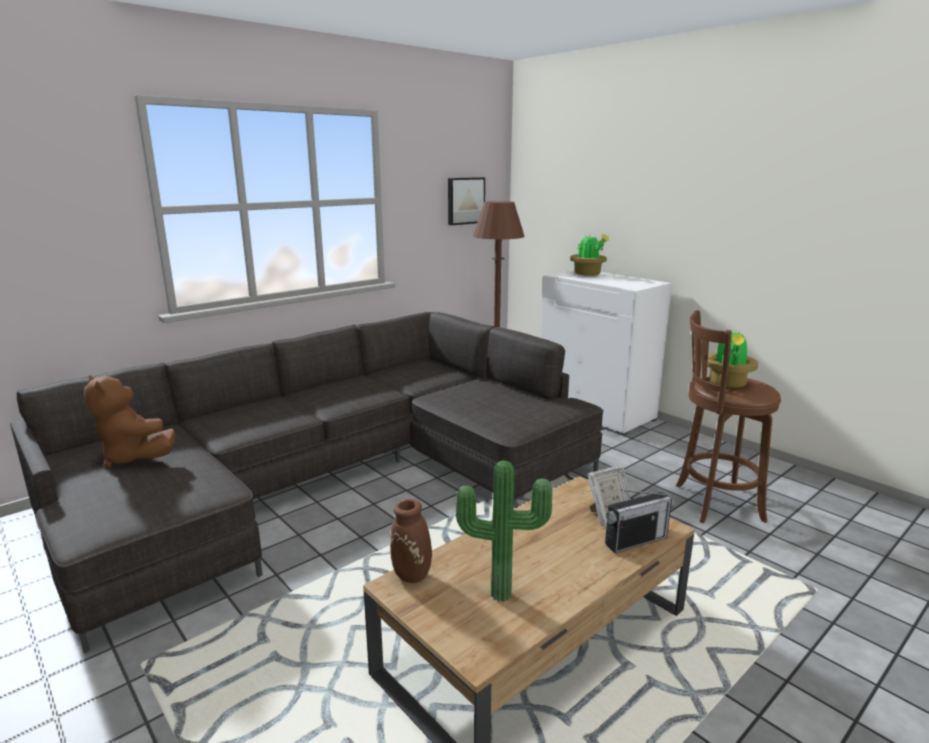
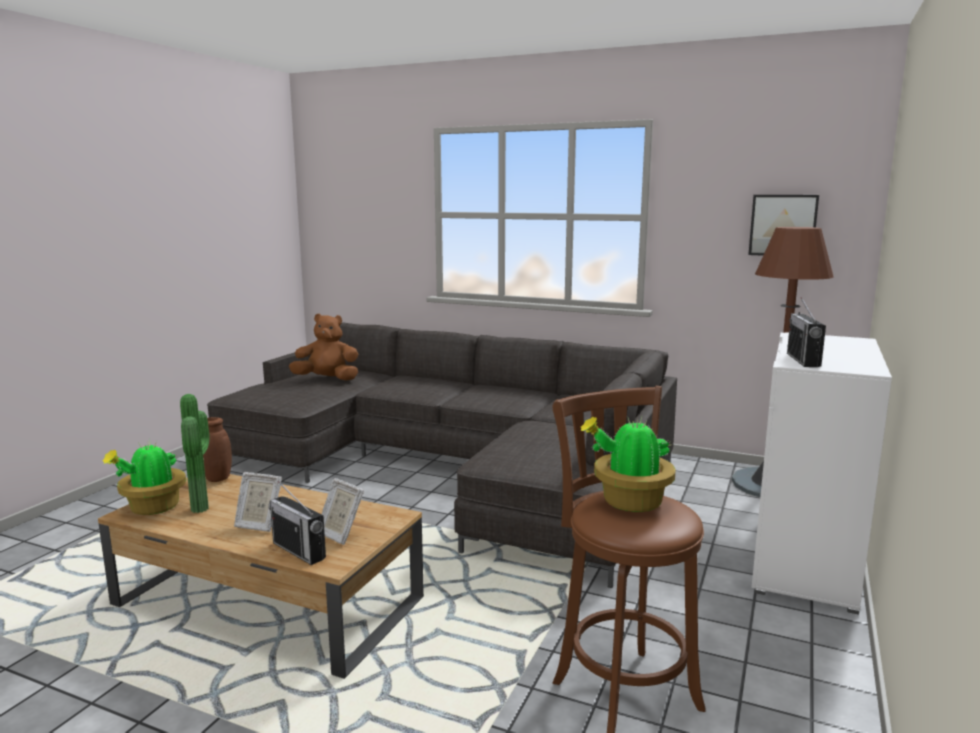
camera: 65 degrees right, 5 degrees down
(135, 457) = (327, 379): brown plush toy -> brown plush toy turned 75 degrees clockwise
(566, 558) = (258, 524): none -> picture frame
(588, 274) = (839, 344): potted plant -> potted plant (152, 508)
(625, 285) = (803, 360): none -> radio

